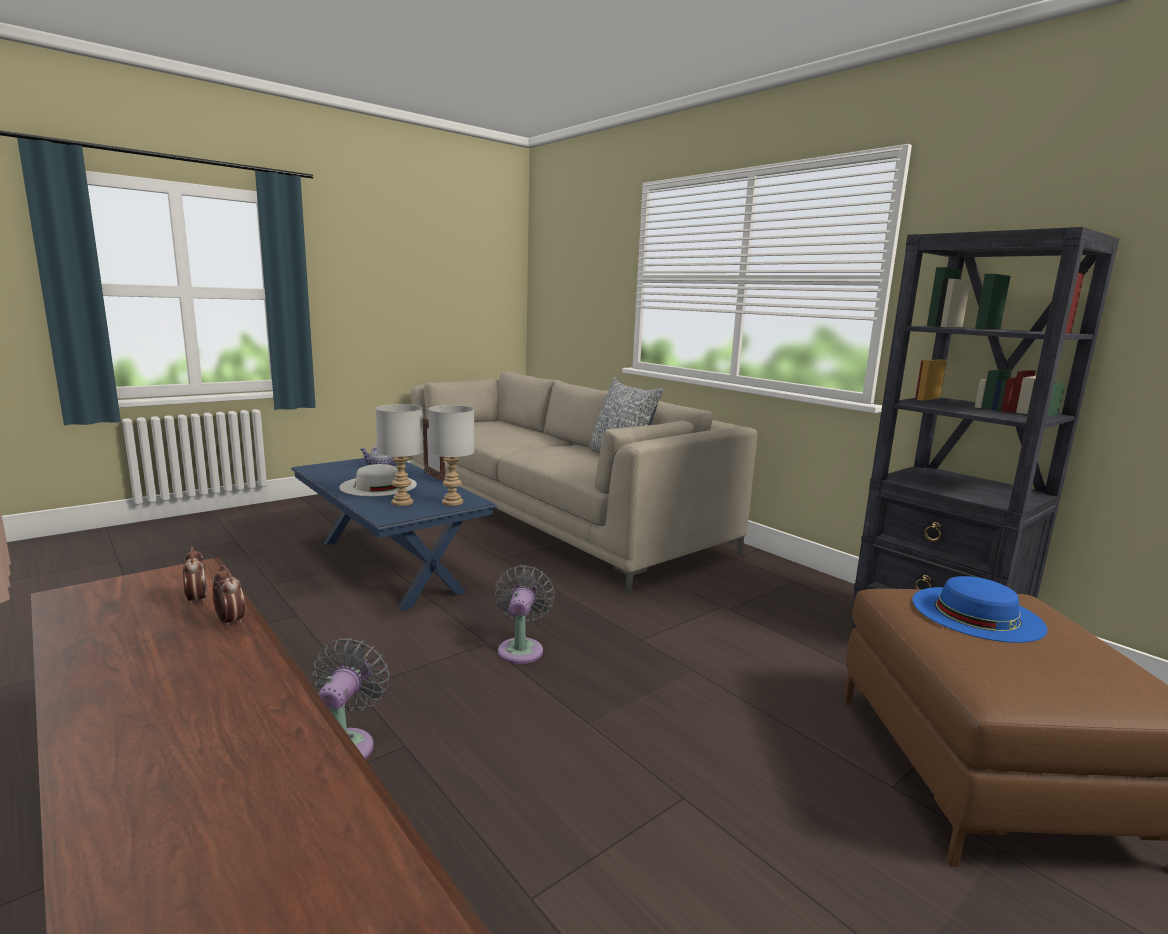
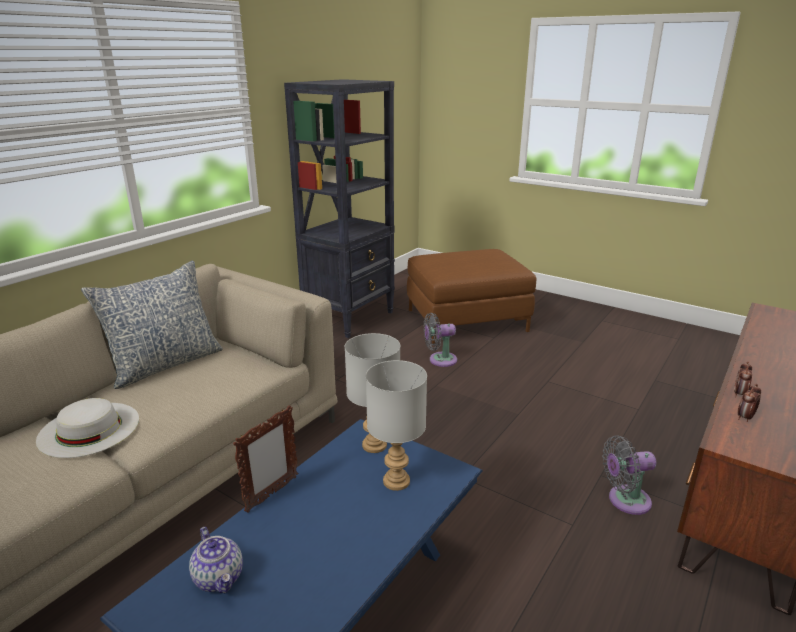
camera: 105 degrees left, 10 degrees up
(378, 485) = (335, 533): white hat -> white hat (89, 429)
(521, 648) = (457, 457): grey fan -> grey fan (439, 360)
(977, 613) = (455, 263): blue hat -> none

